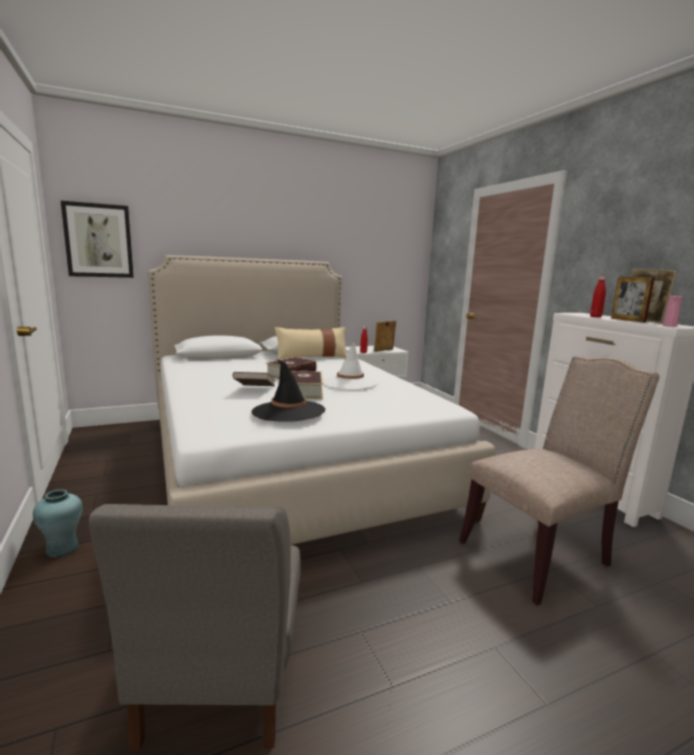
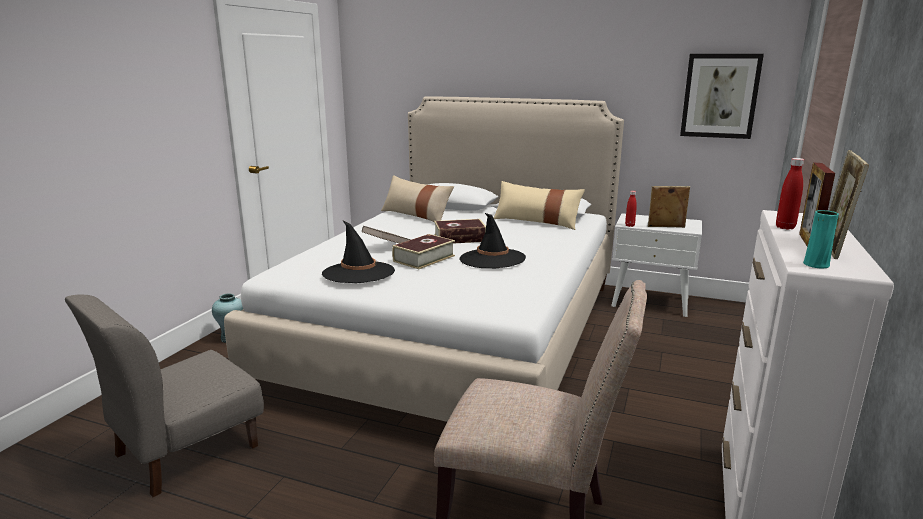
camera: 45 degrees right, 5 degrees up
(99, 241) = (376, 83): picture -> picture (720, 96)
(209, 366) = (416, 216): none -> beige pillow
(349, 383) = (492, 259): white hat -> black hat
(669, 325) = (816, 264): pink vase -> turquoise vase

